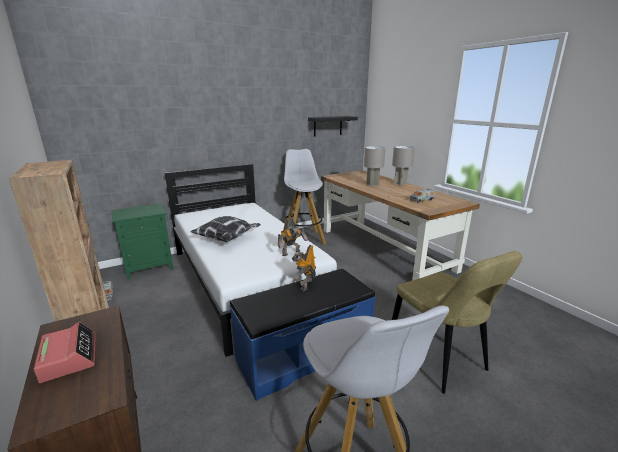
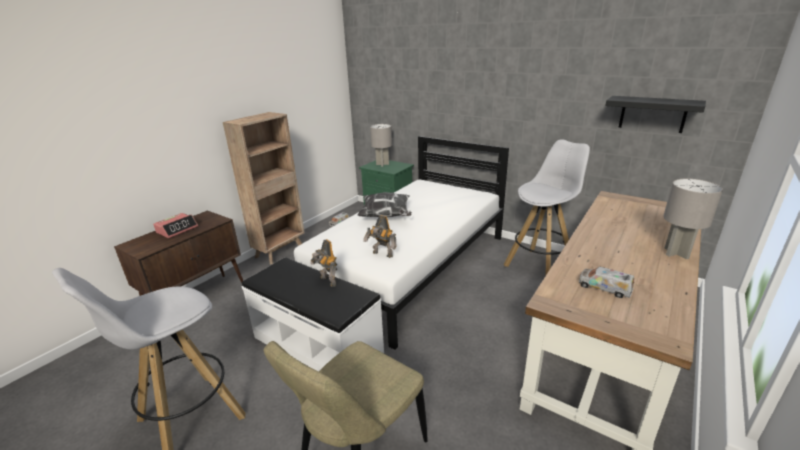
camera: 65 degrees right, 5 degrees up
(303, 354) = (318, 344): blue bench -> white bench
(305, 285) = (327, 282): toy robot -> toy robot turned 120 degrees counterclockwise
(372, 184) = (622, 232): grey table lamp -> grey table lamp (382, 164)

